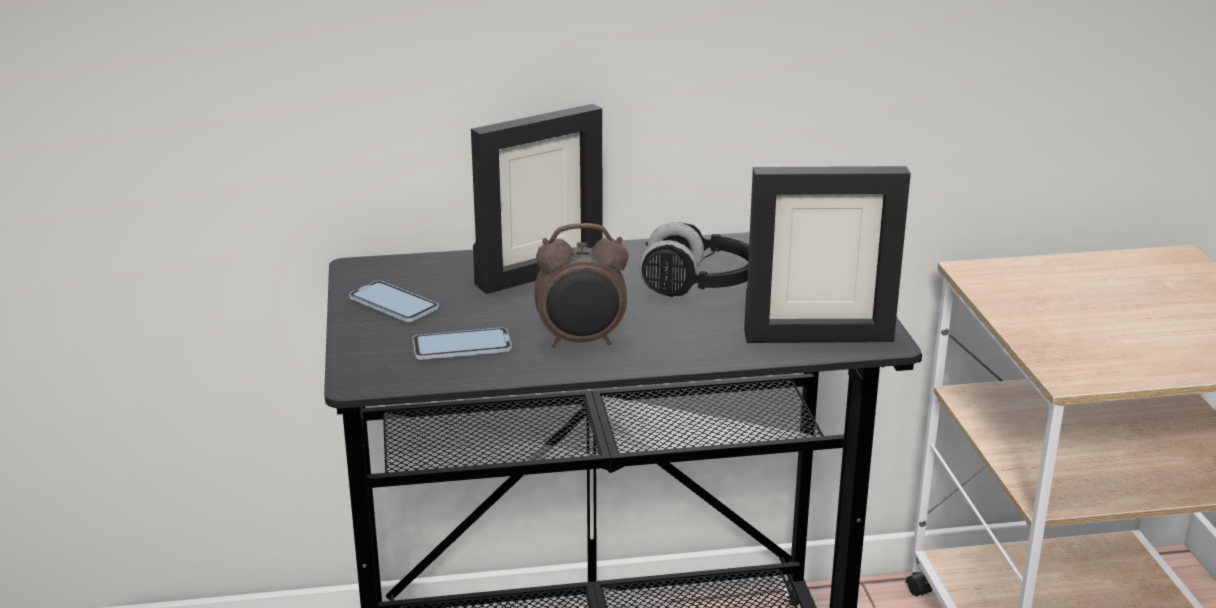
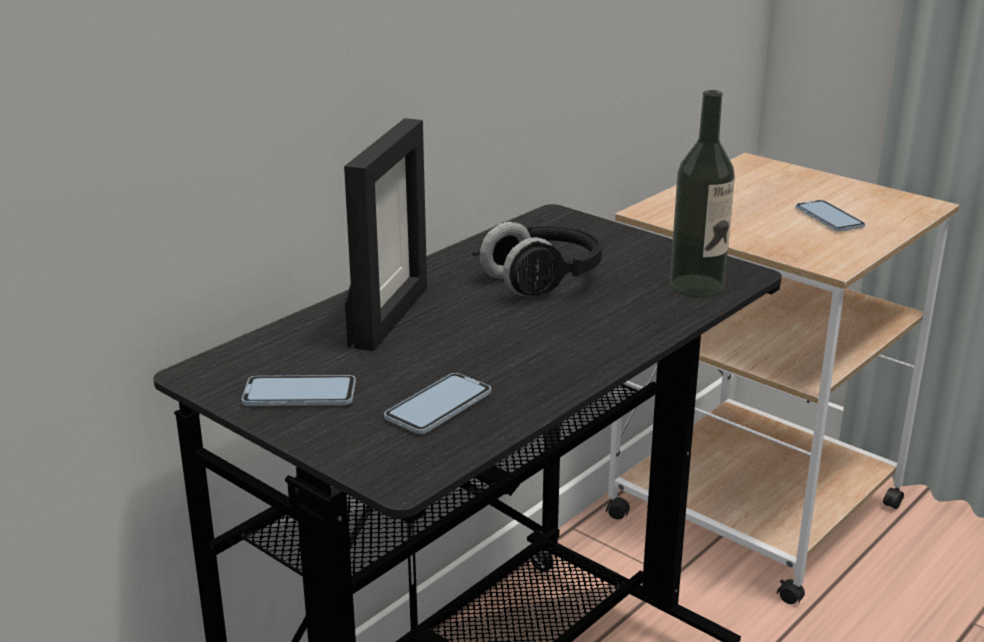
camera: 40 degrees left, 0 degrees up
(582, 341) = (533, 359): alarm clock -> none
(818, 336) = (697, 286): picture frame -> bottle
(1157, 335) = (829, 218): none -> phone

